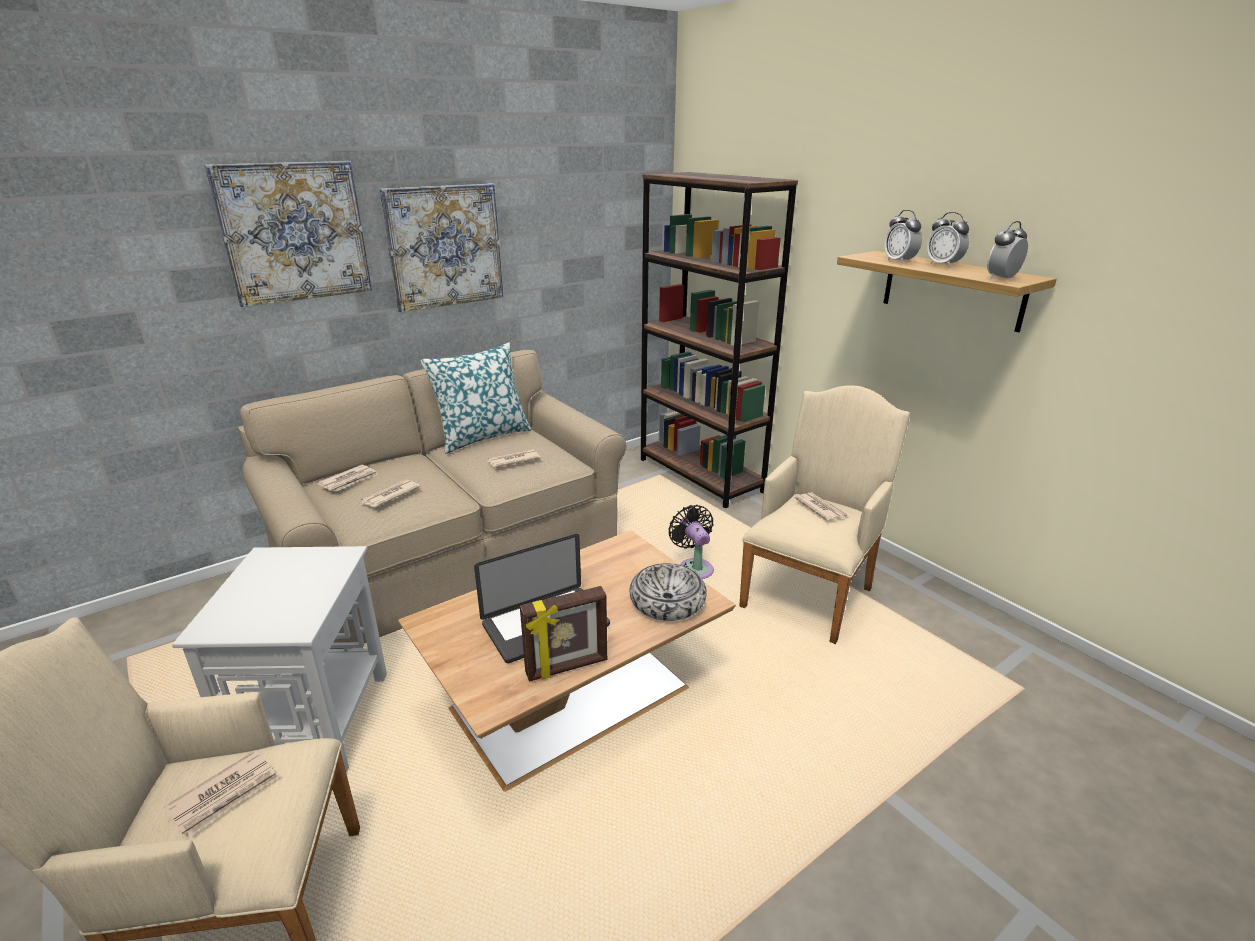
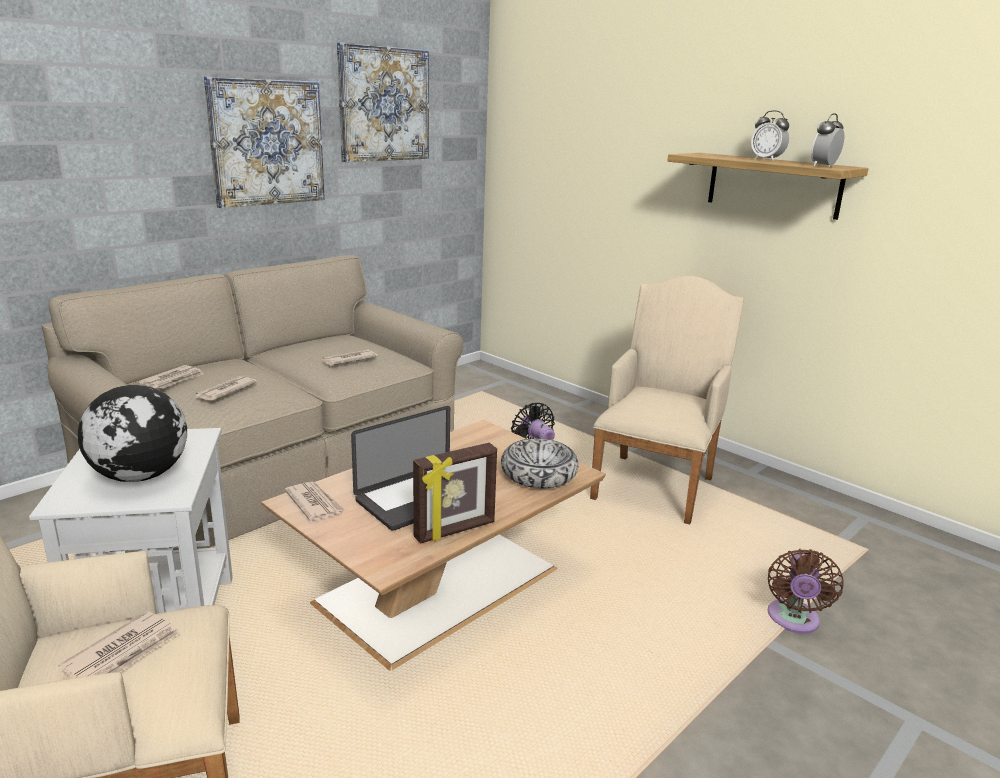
camera: 10 degrees left, 5 degrees down
(279, 603) = (141, 476): none -> globe
(294, 232) = (113, 114): picture -> picture (384, 104)
(482, 436) = (307, 342): pillow -> none
(700, 475) = (523, 390): brown bookcase -> none
(820, 508) = (665, 395): newspaper -> newspaper (314, 503)
(899, 261) = (726, 157): alarm clock -> none
(921, 771) = (793, 621): none -> brown fan

